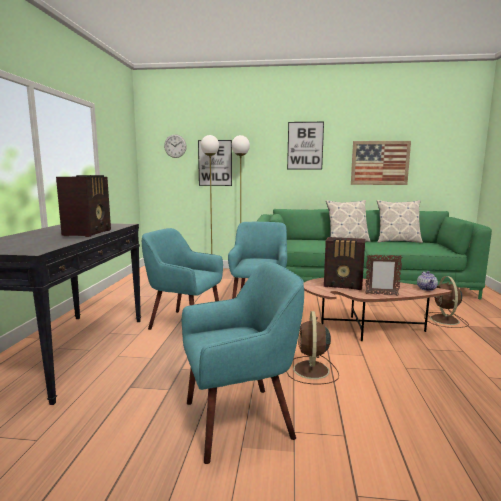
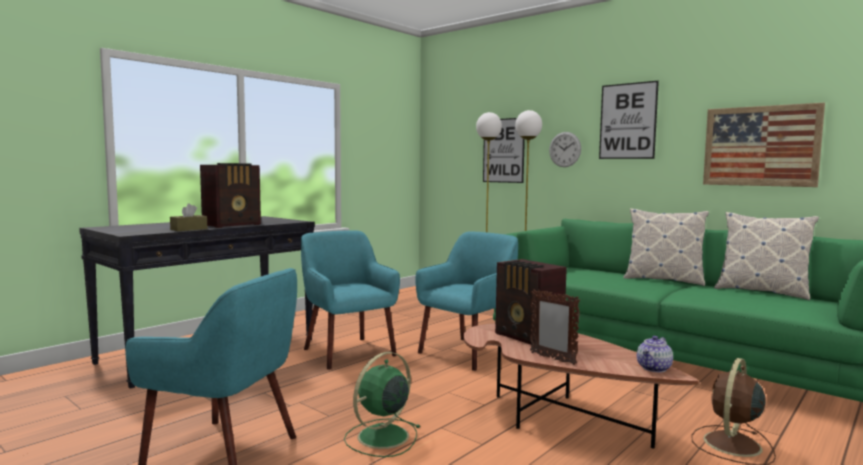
camera: 35 degrees right, 5 degrees down
(71, 241) = (189, 229): none -> brown tissue box
(175, 146) = (459, 129): wall clock -> wall clock (565, 149)
(311, 371) = (381, 437): brown fan -> green fan

